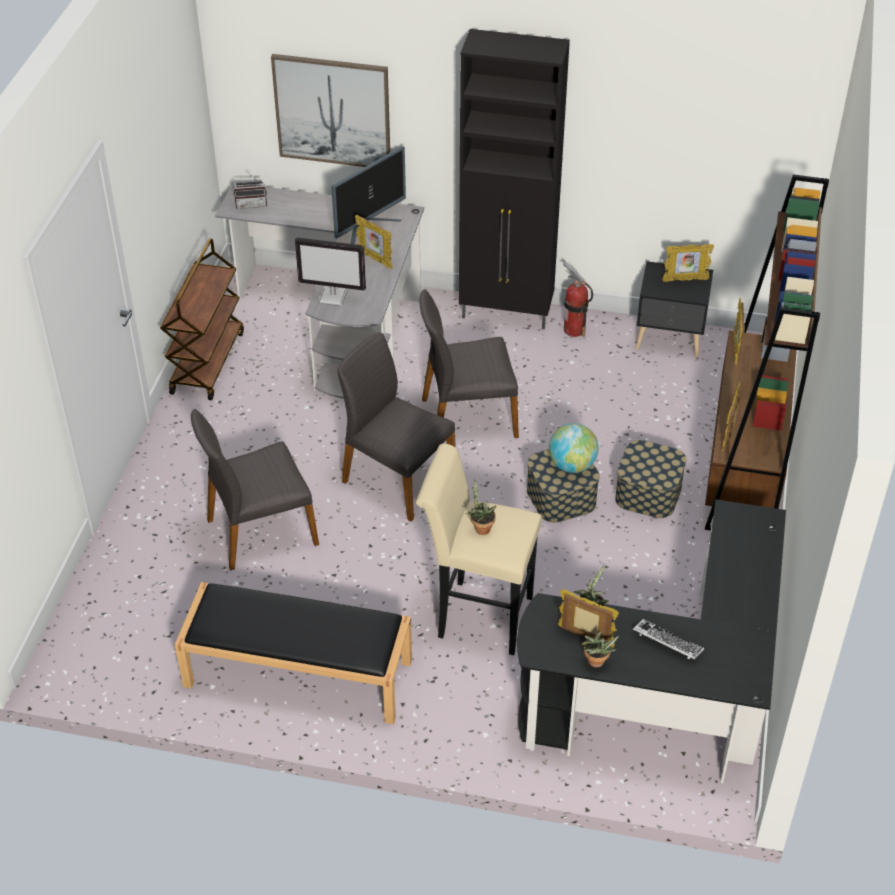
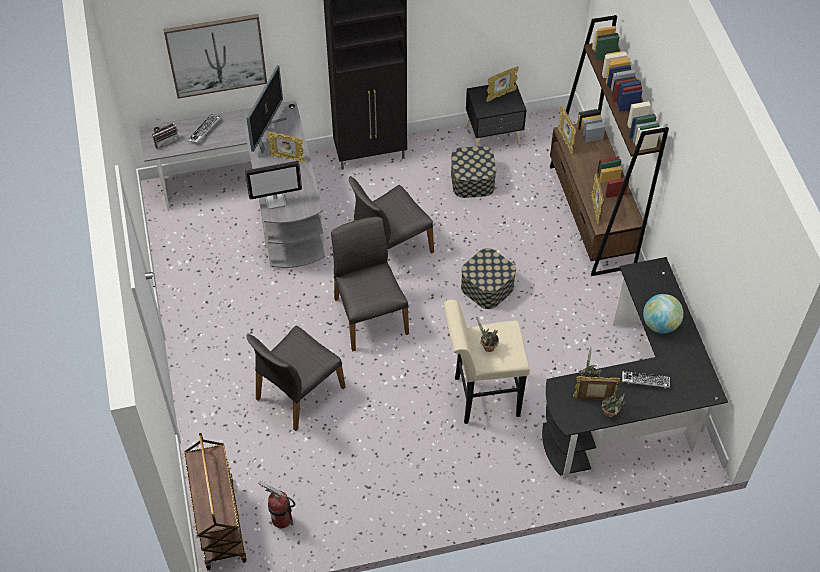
camera: 25 degrees left, 10 degrees up
(207, 362) = (177, 272): brown cart -> brown cart (219, 522)
(296, 673) = (387, 488): black bench -> none
(301, 206) = (205, 130): none -> keyboard
(397, 478) = (369, 315): grey chair -> grey chair turned 60 degrees clockwise
(572, 465) = (493, 265): globe -> globe (660, 324)
(574, 329) = (425, 151): fire extinguisher -> fire extinguisher (281, 519)
(648, 493) = (541, 262): storage box -> storage box (472, 181)

